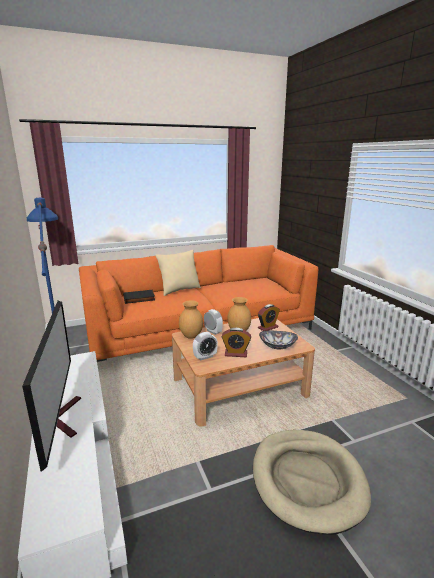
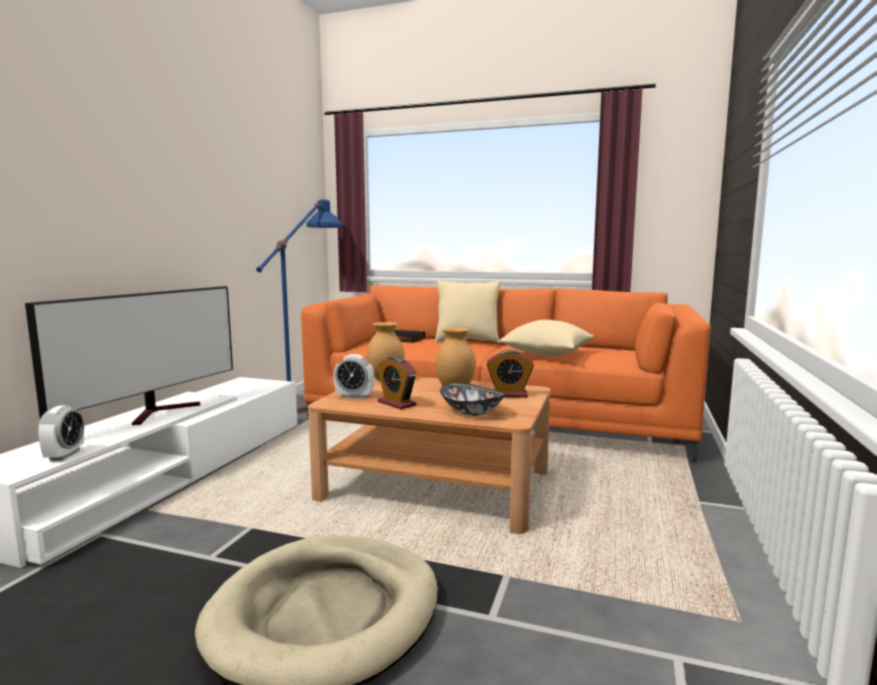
camera: 40 degrees right, 10 degrees down
(213, 331) = (422, 382): alarm clock -> alarm clock (64, 455)
(240, 292) = (546, 354): none -> beige pillow

